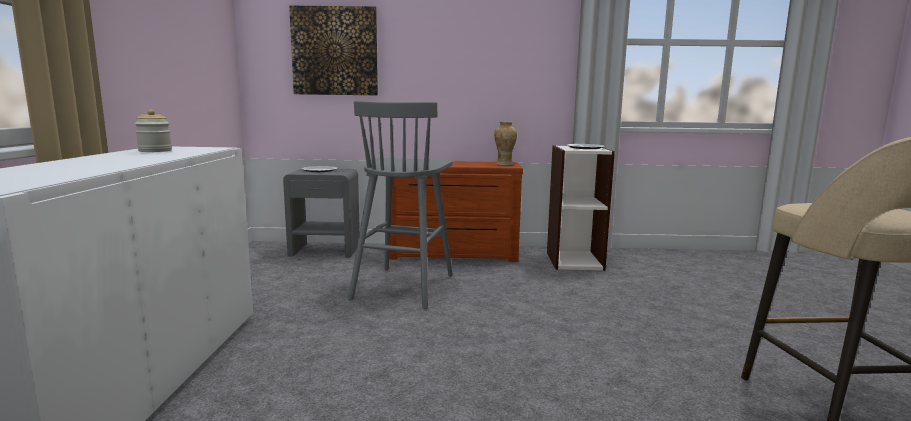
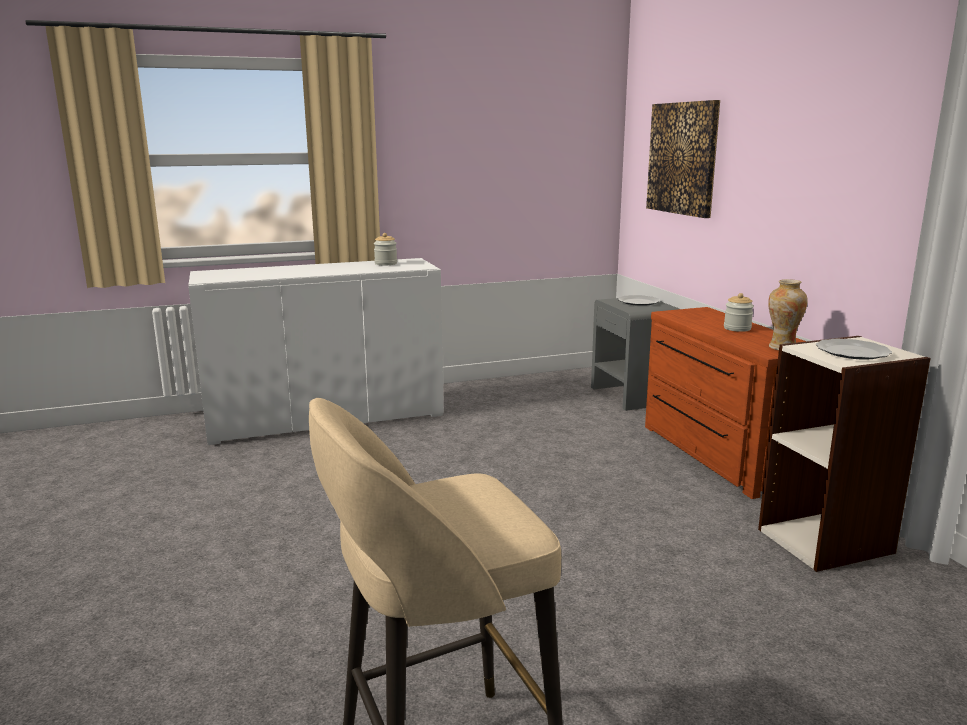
camera: 70 degrees right, 5 degrees up
(404, 286) = (573, 452): grey stool -> none
(455, 163) = (737, 328): none -> jar

